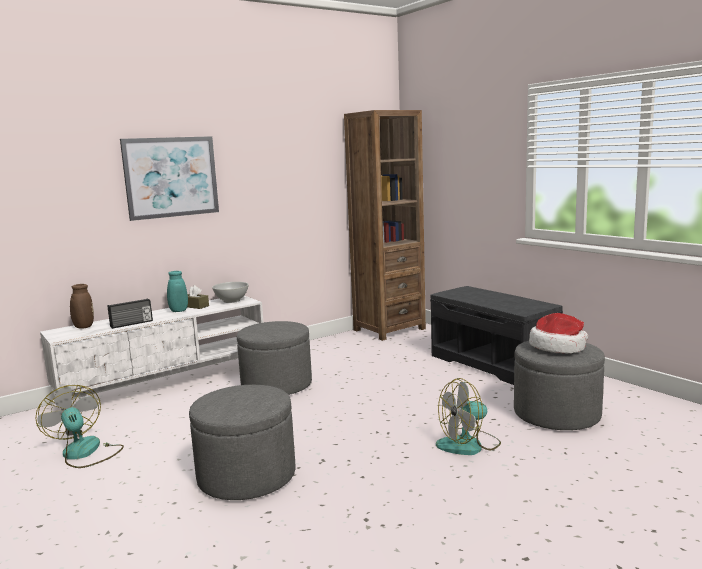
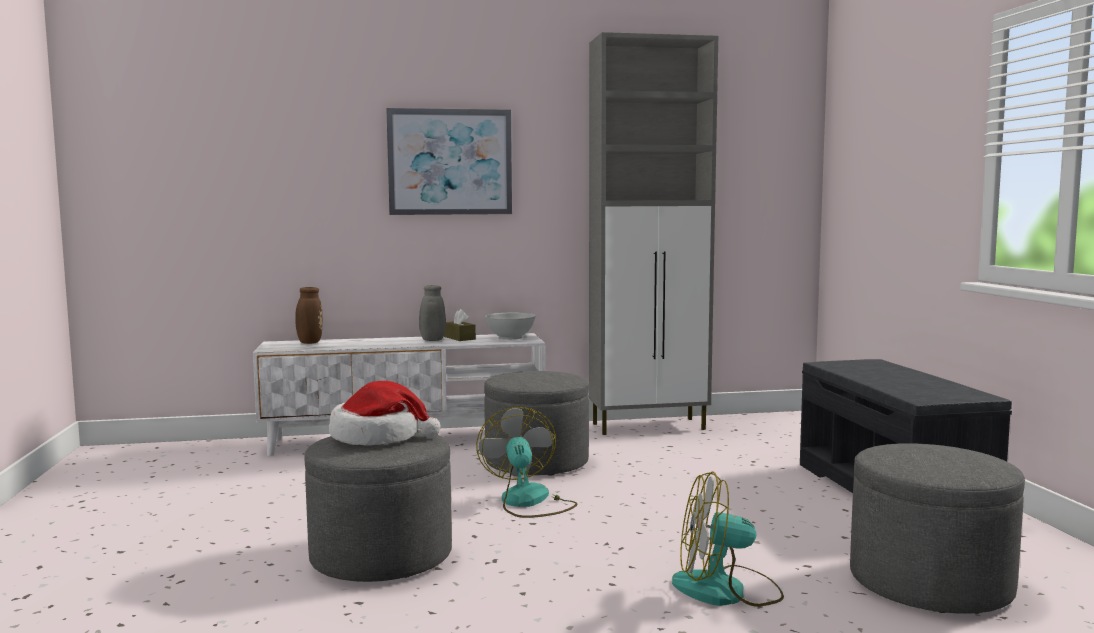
camera: 25 degrees right, 5 degrees down
(85, 453) = (244, 491): fan -> fan (528, 502)
(131, 324) = (361, 346): radio -> none
(178, 311) = (431, 340): turquoise vase -> grey vase
(322, 345) = (650, 426): none -> grey cabinet
(389, 329) = (770, 422): brown bookcase -> none
(558, 347) = (936, 458): hat -> hat (378, 437)

